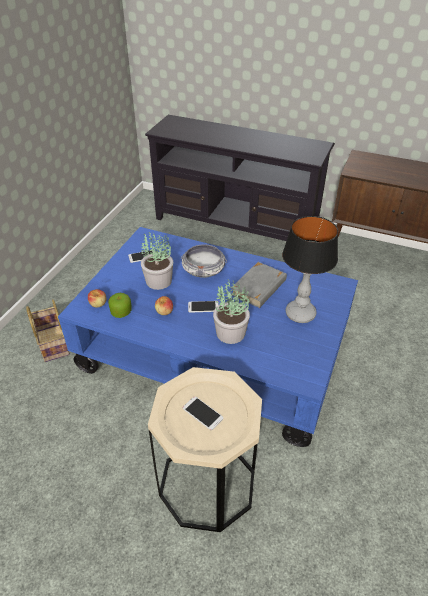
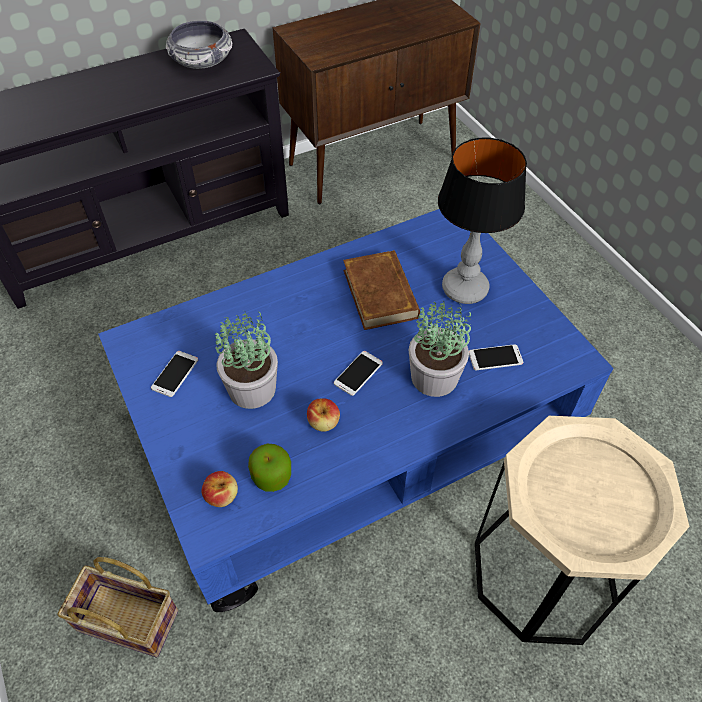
camera: 50 degrees left, 10 degrees up
(202, 413) = (585, 495): phone -> phone (495, 358)
(203, 269) = (284, 324): bowl -> bowl (201, 60)
(259, 287) = (380, 293): grey book -> brown book

